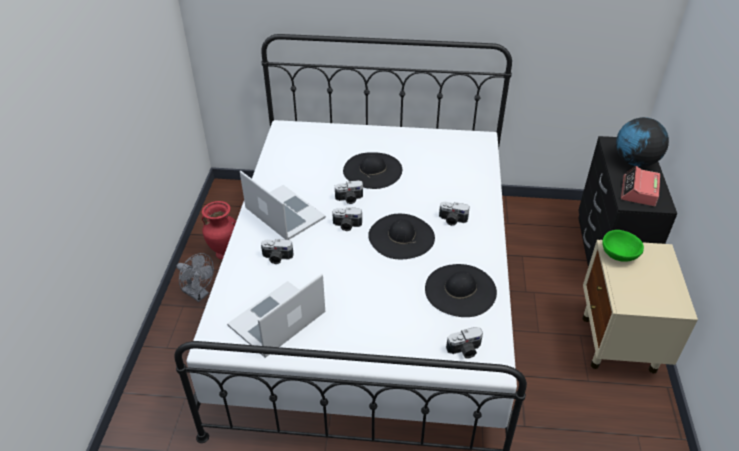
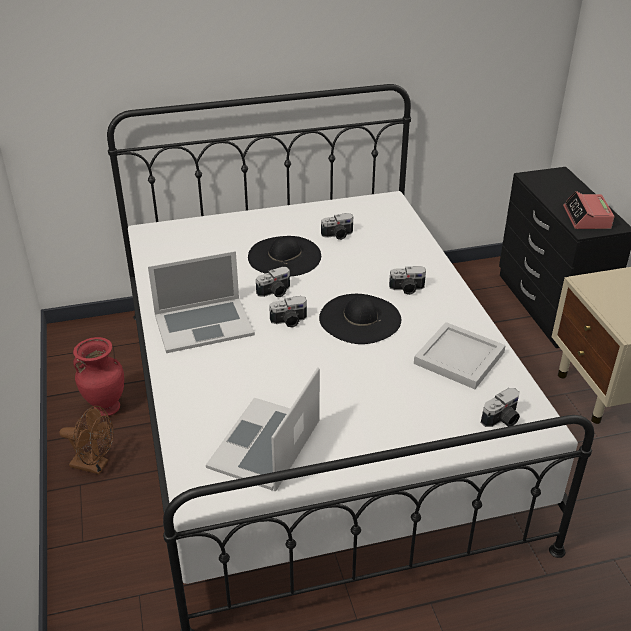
camera: 20 degrees left, 5 degrees down
(199, 294) = (95, 465): grey fan -> brown fan
(277, 258) = (224, 376): camera -> camera (338, 235)
(284, 213) = (203, 324): laptop -> laptop turned 135 degrees clockwise
(460, 290) = (459, 359): black hat -> white tray
(618, 255) = (595, 287): green bowl -> none
(635, 162) = (565, 190): globe -> none

